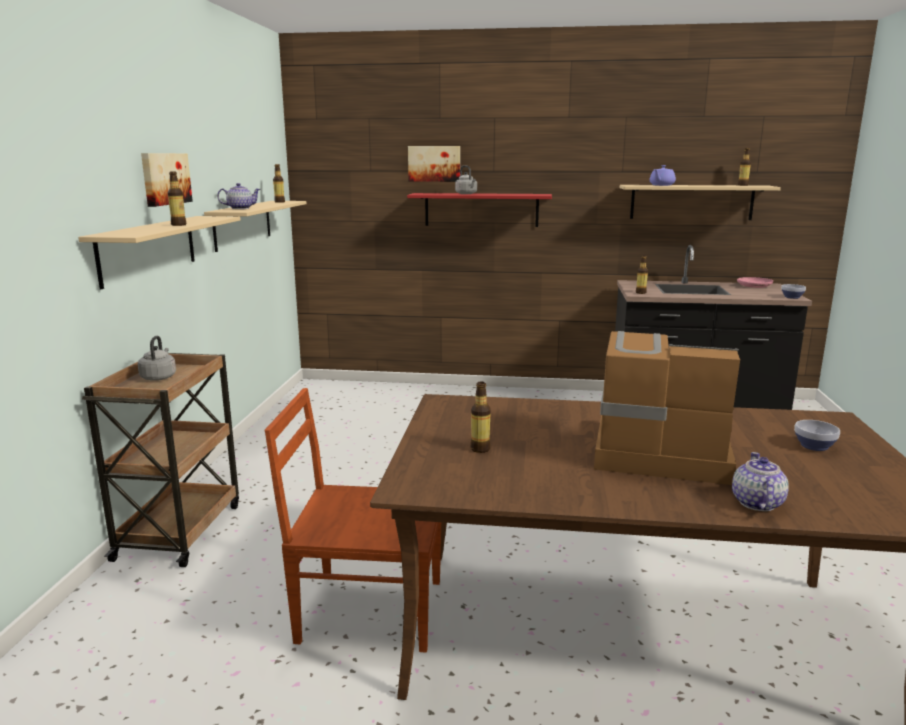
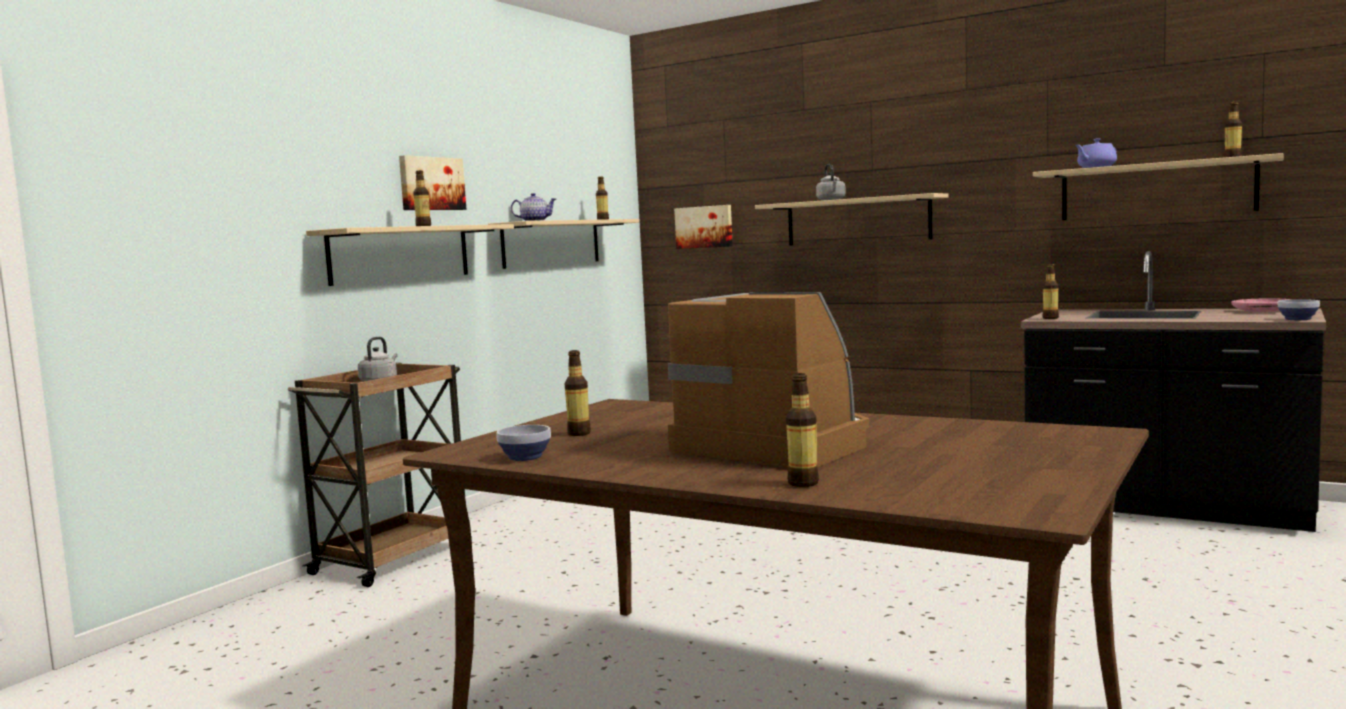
camera: 25 degrees right, 10 degrees down
(367, 610) = (500, 644): brown chair -> none
(434, 163) = (798, 166): picture -> picture (704, 227)
(481, 210) = (857, 221): red shelf -> beige shelf
(756, 503) = (803, 483): teapot -> bottle
(812, 446) = (1000, 450): bowl -> bowl (524, 457)

